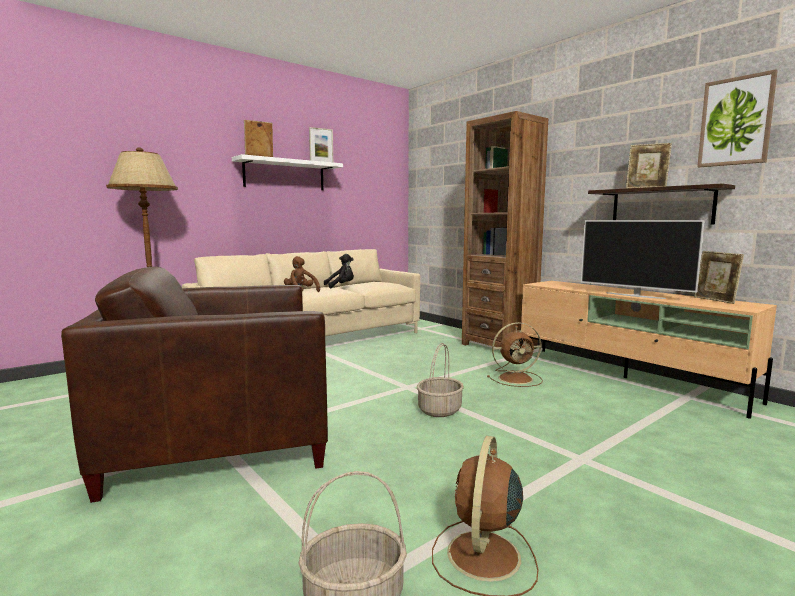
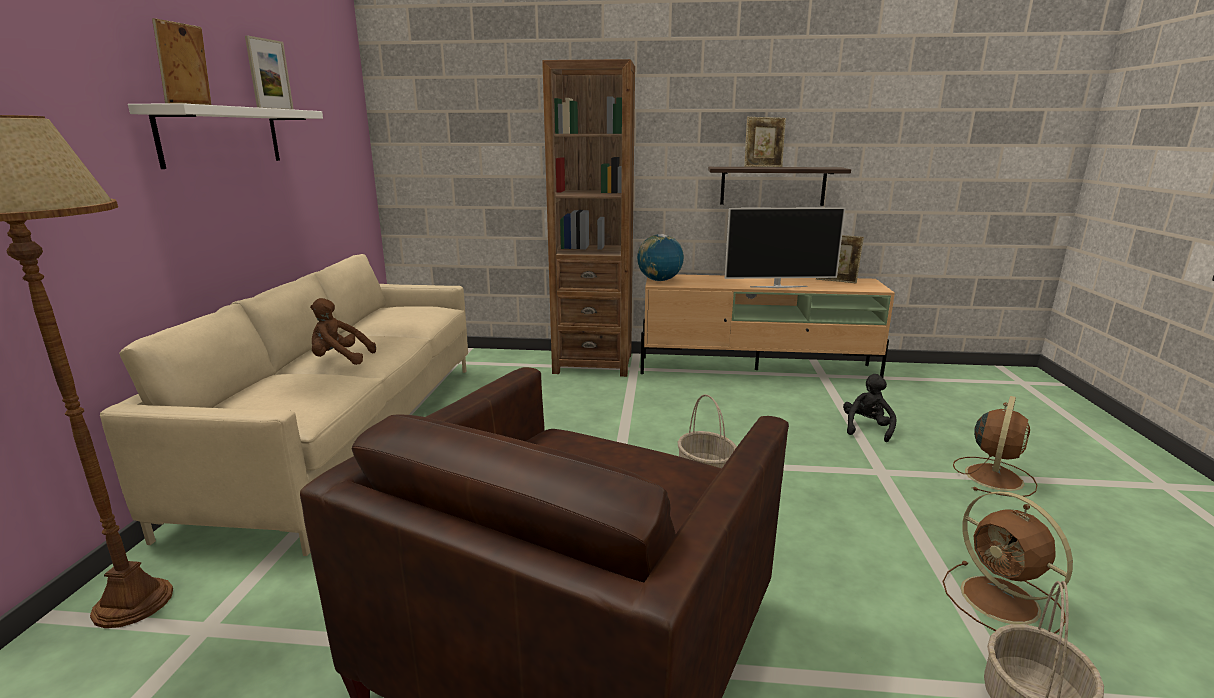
camera: 45 degrees left, 10 degrees up
(341, 286) = (370, 331): black plush toy -> black plush toy (867, 428)
(517, 378) = (688, 403): brown fan -> brown fan (994, 476)
(545, 283) = (659, 280): none -> globe
(736, 121) = (843, 103): picture -> none

